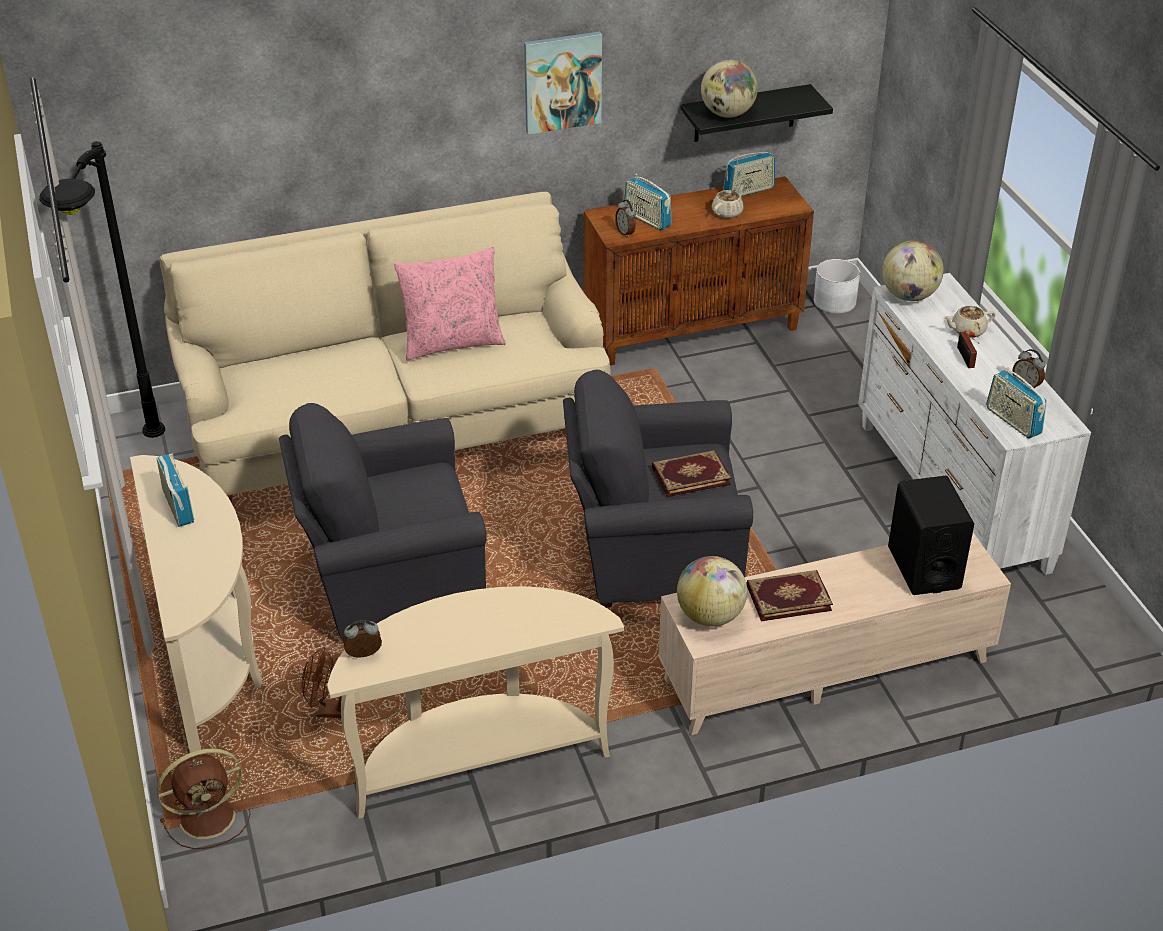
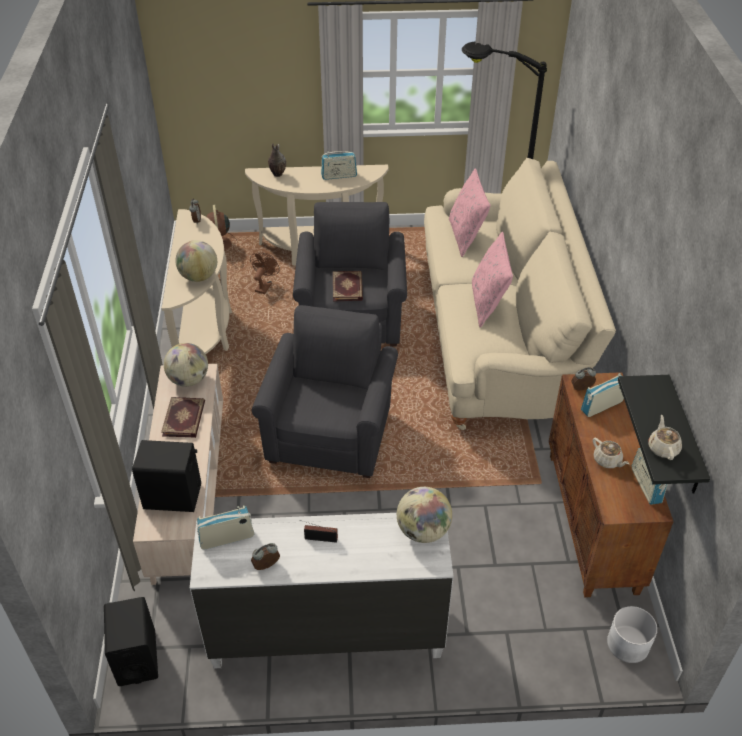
camera: 105 degrees right, 5 degrees up
(183, 586) = (277, 174): none -> vase
(293, 379) = (466, 237): none -> pink pillow
(562, 82) = (647, 269): picture -> none
(690, 475) = (328, 408): book -> book (348, 287)
(727, 114) = (646, 400): globe -> globe (199, 277)
(967, 331) = (357, 554): beige teapot -> beige teapot (663, 448)
(1085, 641) = (137, 658): none -> black speaker

